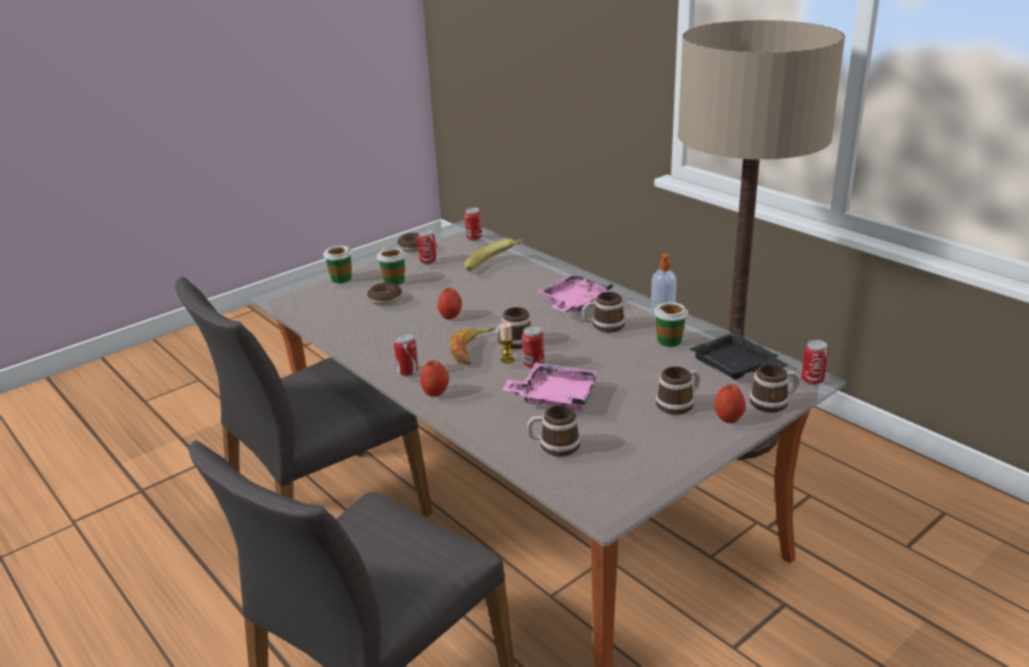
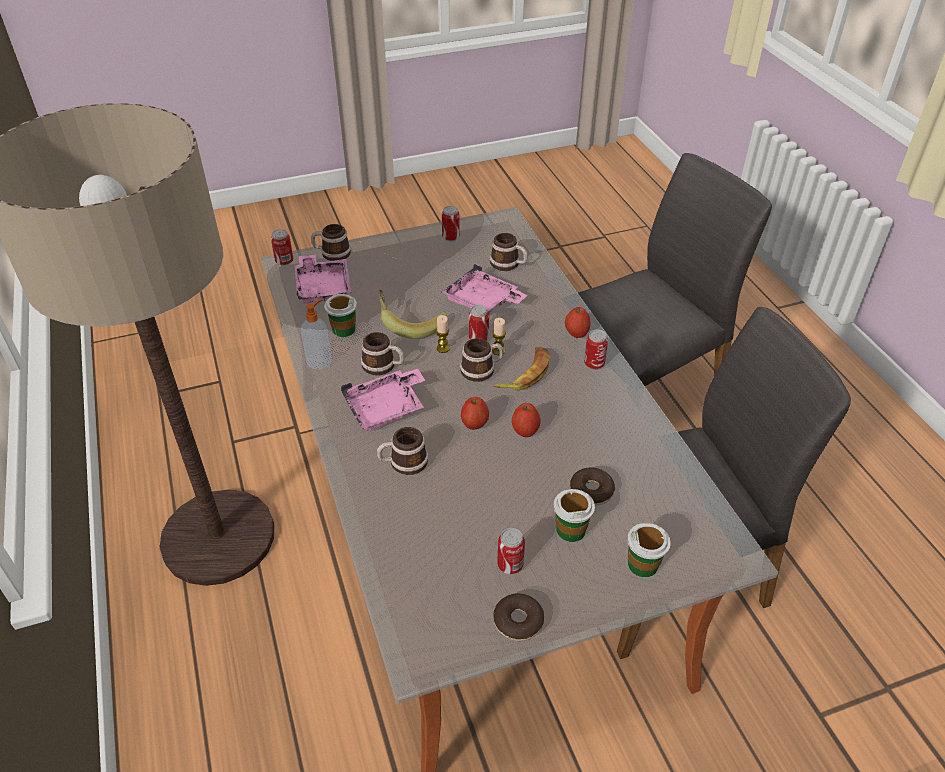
camera: 160 degrees left, 15 degrees up
(474, 238) = (416, 613): can -> can (451, 237)
(496, 267) = (427, 514): banana -> banana (410, 324)
(562, 349) = (443, 348): none -> candle
(679, 403) = (396, 271): mug -> mug (403, 463)
(728, 418) = (375, 251): apple -> apple (474, 424)
(735, 367) = (323, 287): black tray -> pink tray

